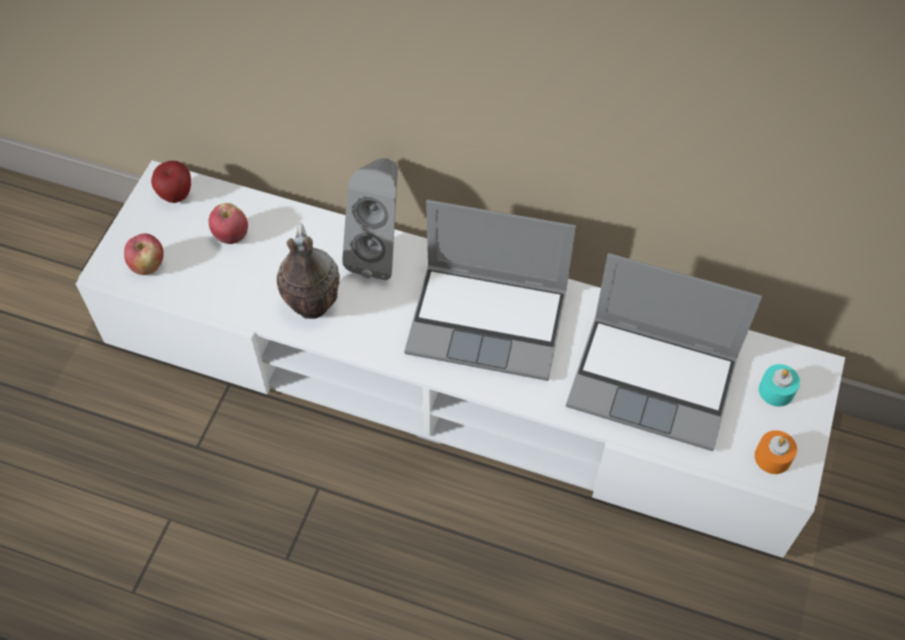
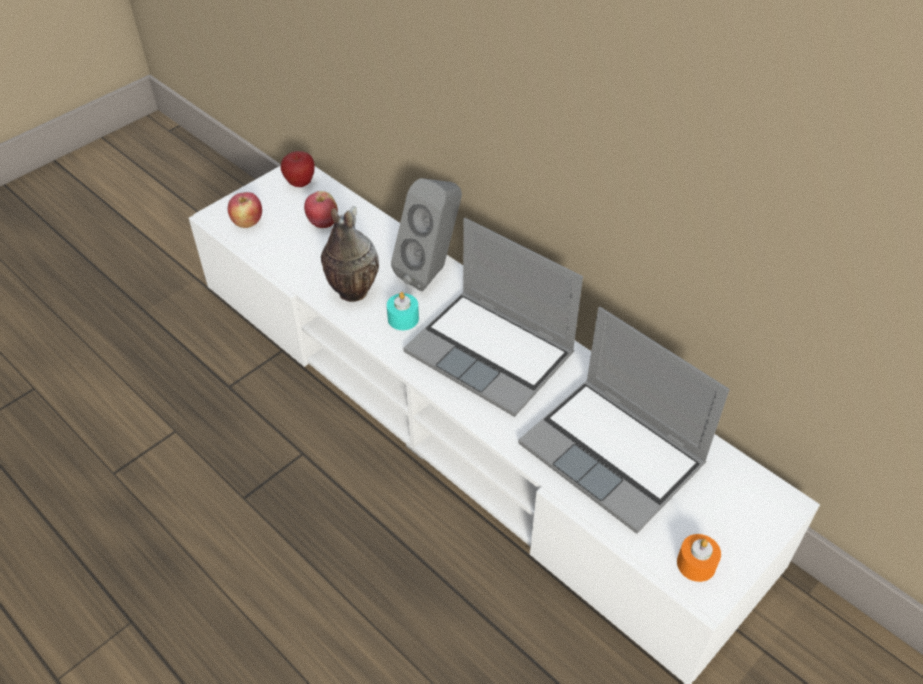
camera: 25 degrees right, 10 degrees down
(776, 391) = (731, 507): turquoise candle -> turquoise candle (403, 318)

